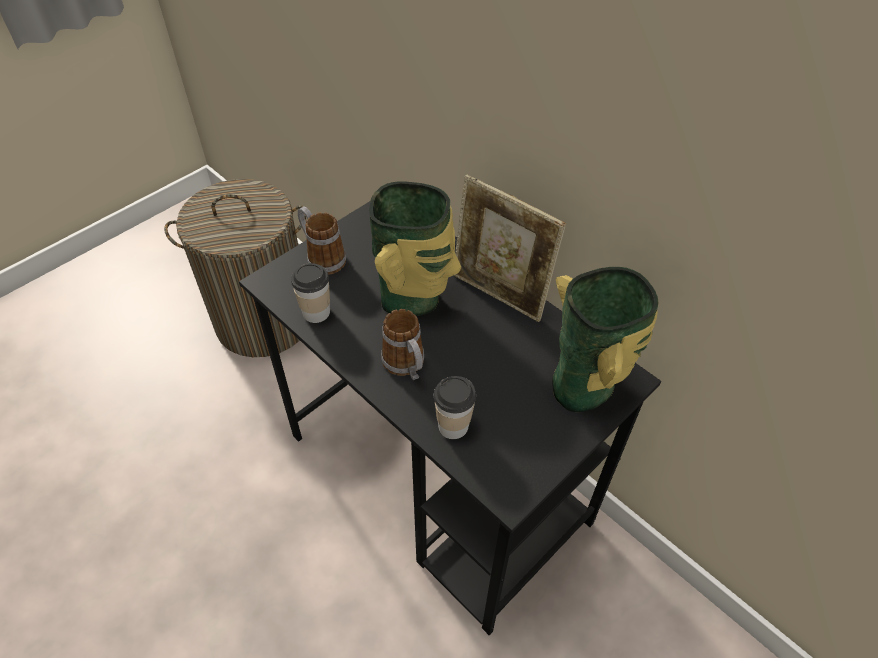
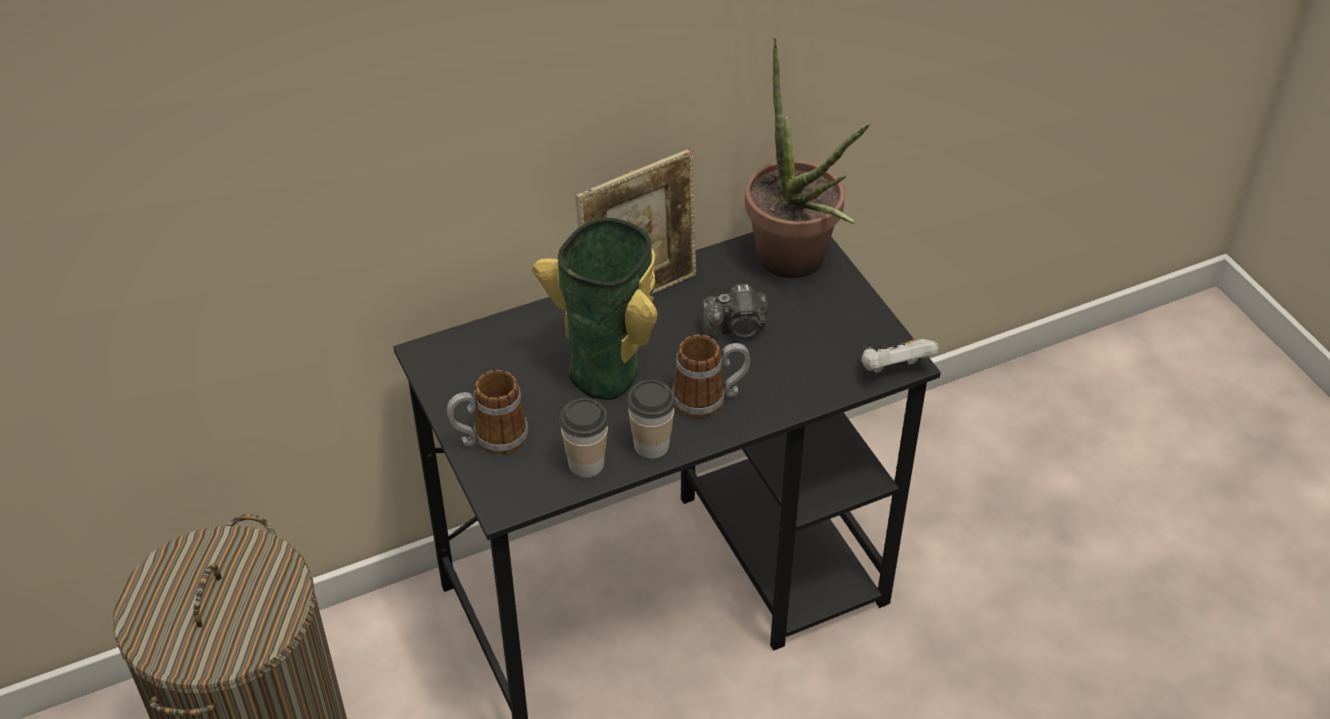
camera: 70 degrees left, 5 degrees down
(453, 426) = (806, 381): cup -> cup (651, 445)
(491, 364) = (737, 329): none -> camera
(496, 490) = (894, 369): none -> white game controller
(586, 386) = (797, 266): vase -> potted plant

